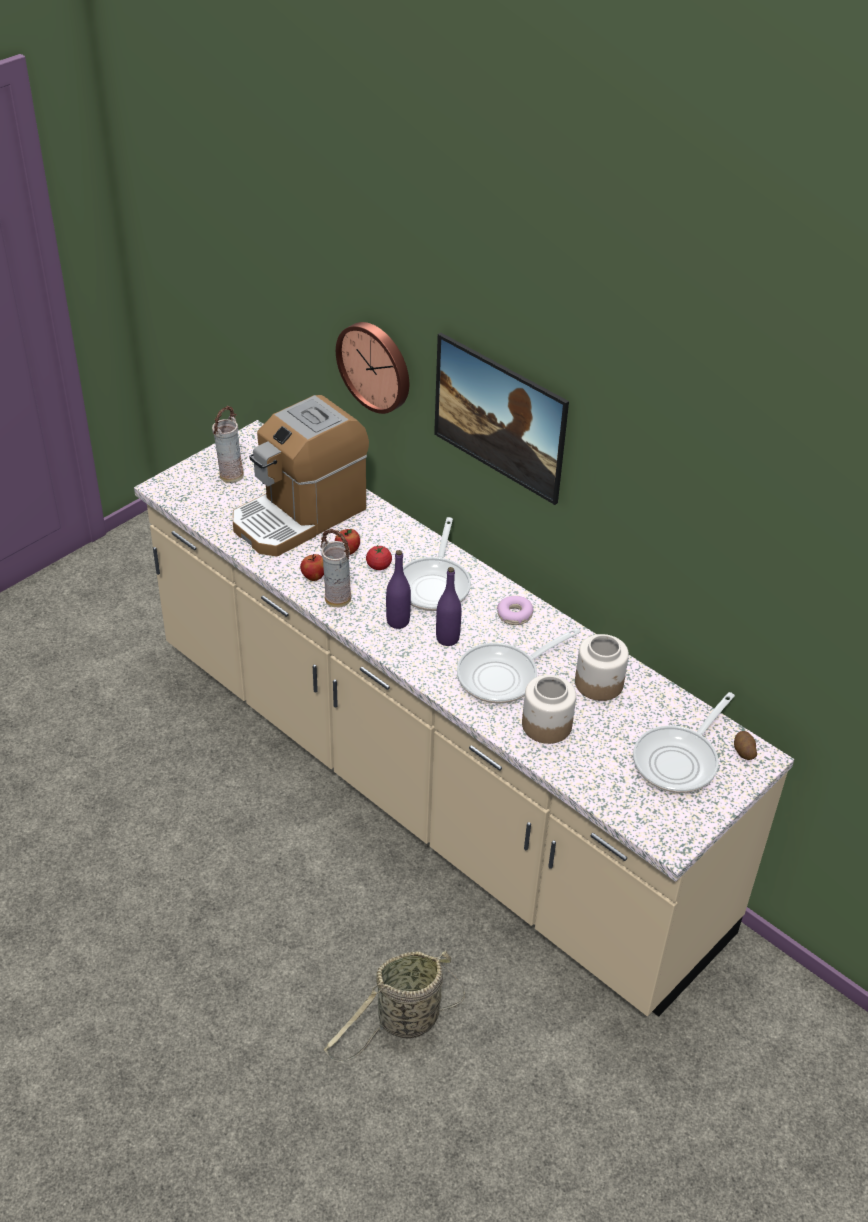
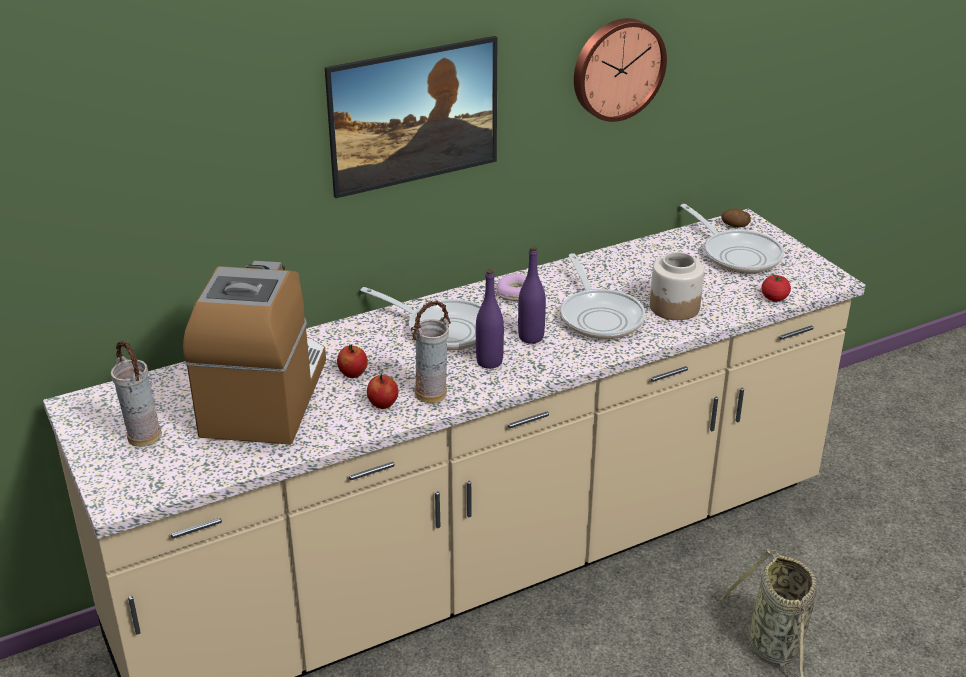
camera: 70 degrees left, 10 degrees down
(299, 515) = (265, 396): coffee machine -> coffee machine turned 150 degrees counterclockwise
(376, 366) = (232, 177): wall clock -> wall clock (617, 68)
(379, 566) = (392, 358): tomato -> tomato (774, 298)
(599, 683) = (630, 270): jar -> none

